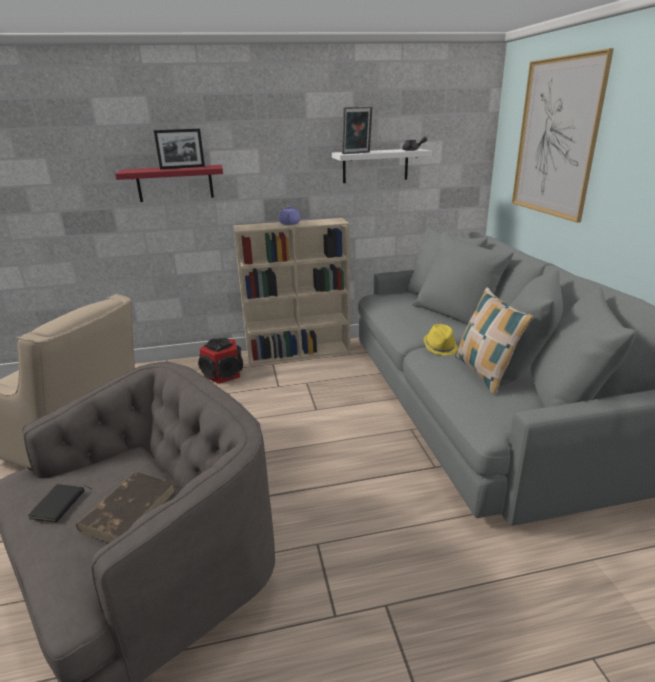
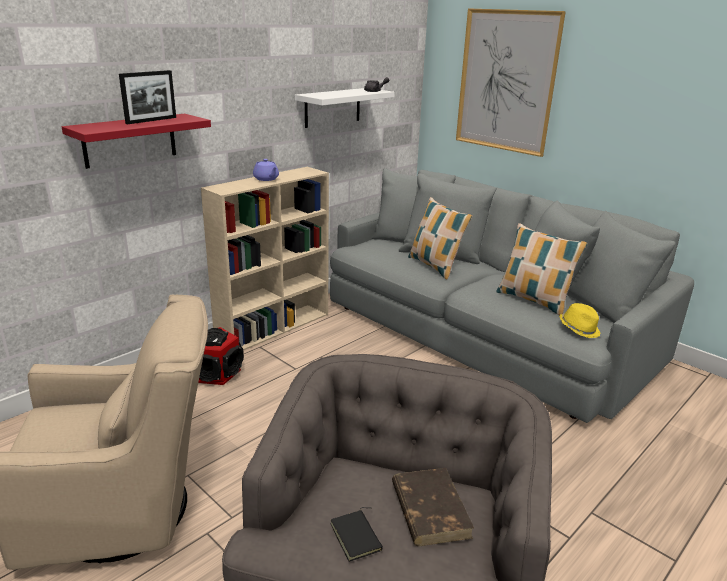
camera: 35 degrees left, 0 degrees up
(357, 153) = (331, 96): picture frame -> none
(427, 323) = (435, 266): none -> pillow
(440, 347) = (474, 286): yellow hat -> yellow hat (579, 329)

